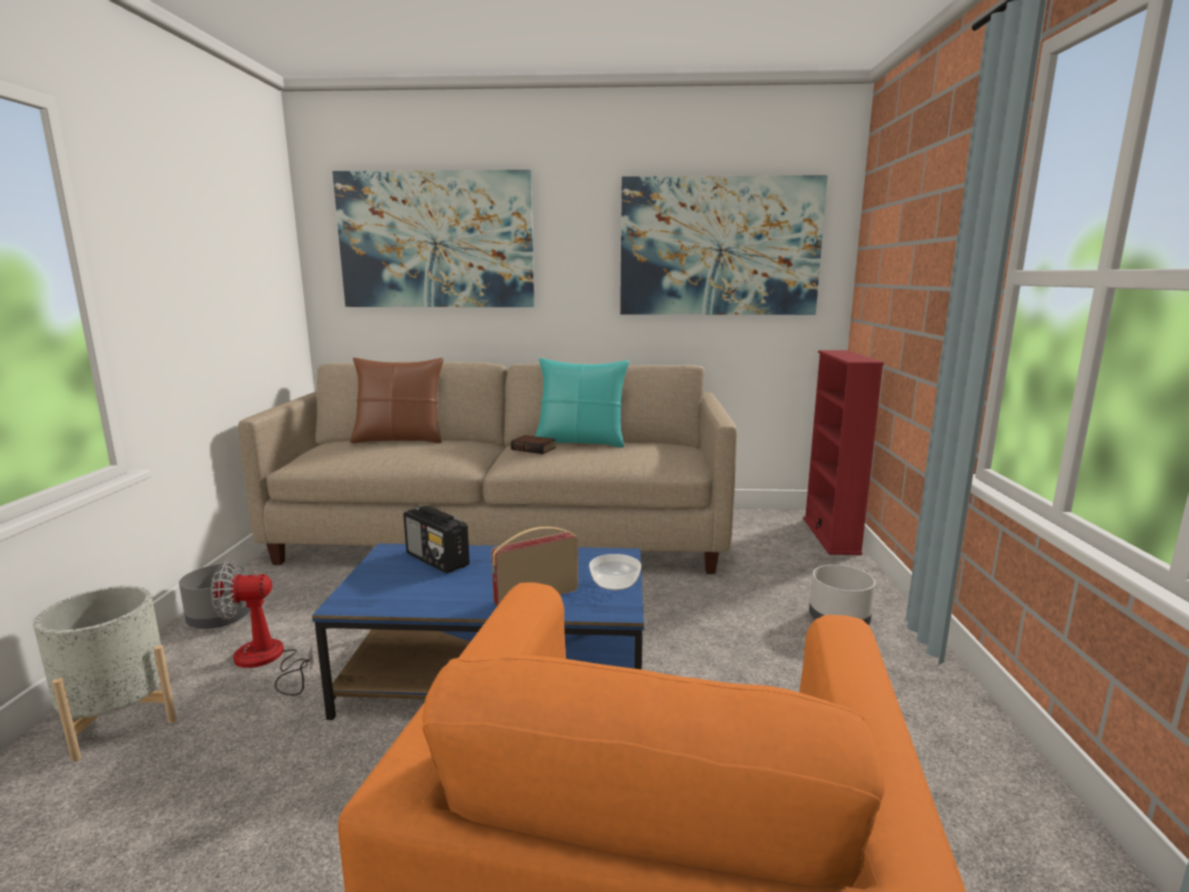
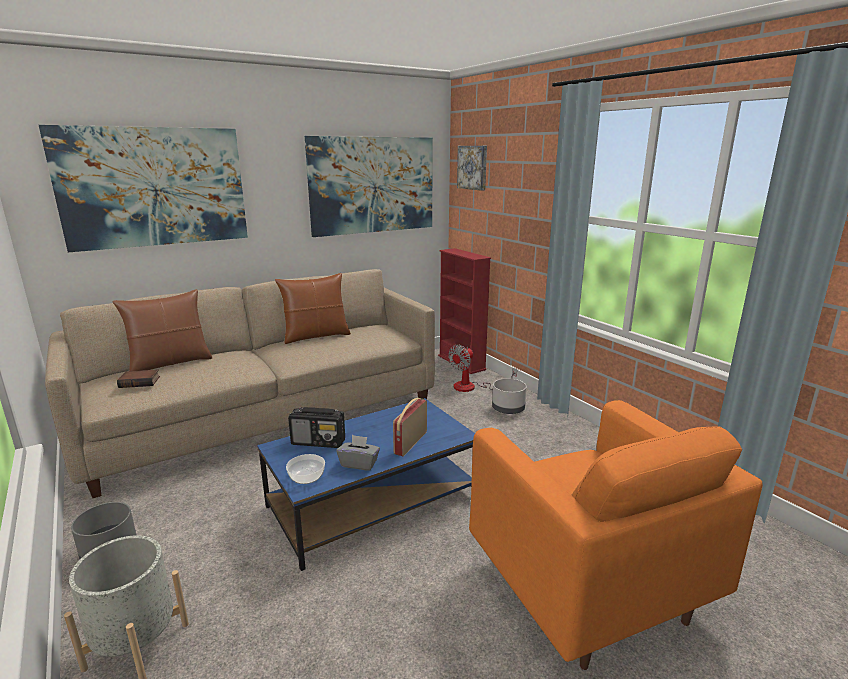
camera: 35 degrees left, 5 degrees up
(267, 661) = (202, 560): fan -> fan (472, 387)
(439, 599) = (359, 464): none -> grey tissue box
(534, 448) = (294, 348): book -> book (140, 381)
(580, 442) = (316, 336): turquoise pillow -> brown pillow
(614, 583) = (439, 421): bowl -> bowl (306, 477)
(882, 216) = (473, 167): none -> picture

